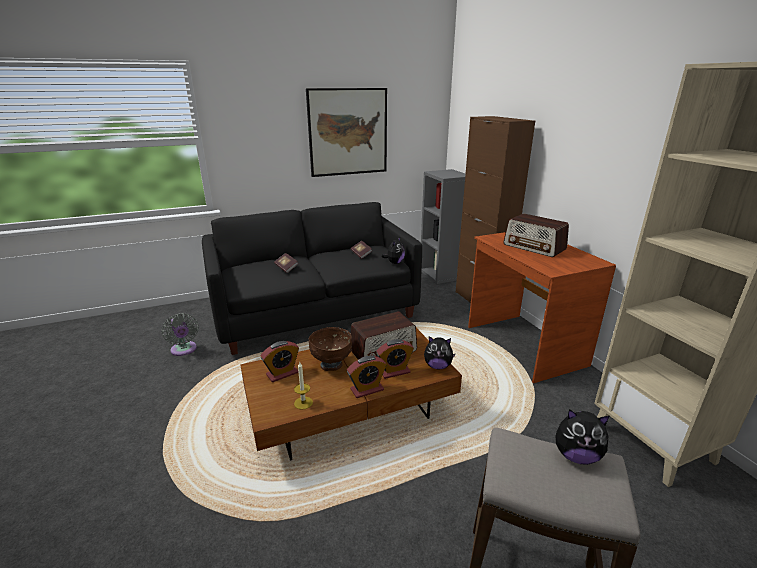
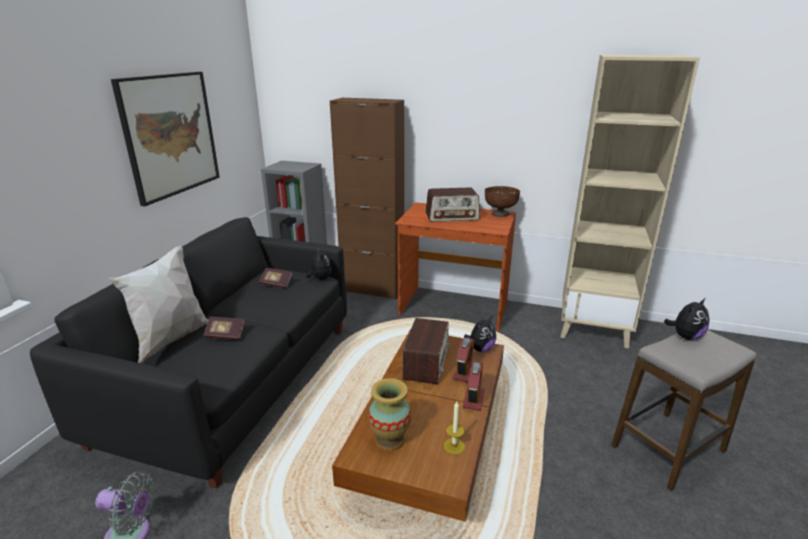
camera: 50 degrees left, 0 degrees up
(267, 260) = (172, 339): none -> white pillow
(282, 373) = (389, 440): alarm clock -> vase
(332, 365) = (413, 401): brown bowl -> brown bowl (500, 214)

